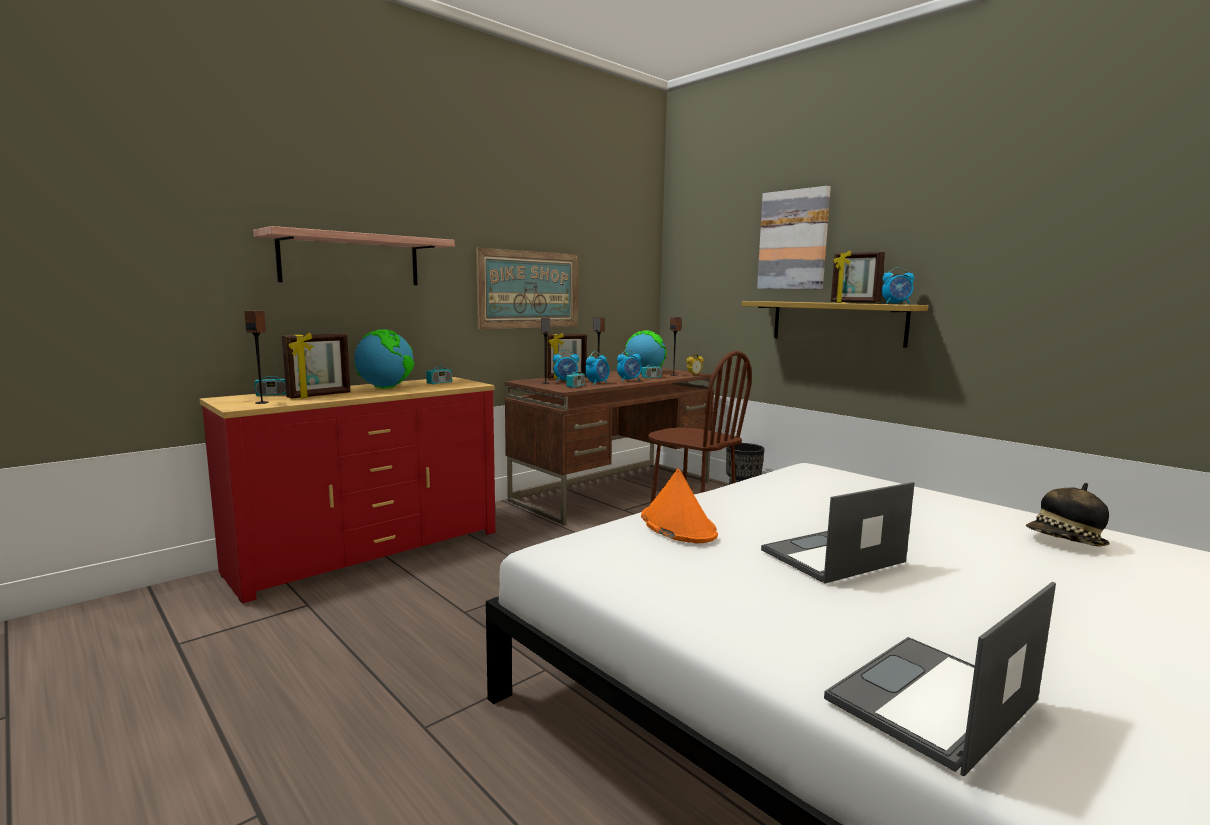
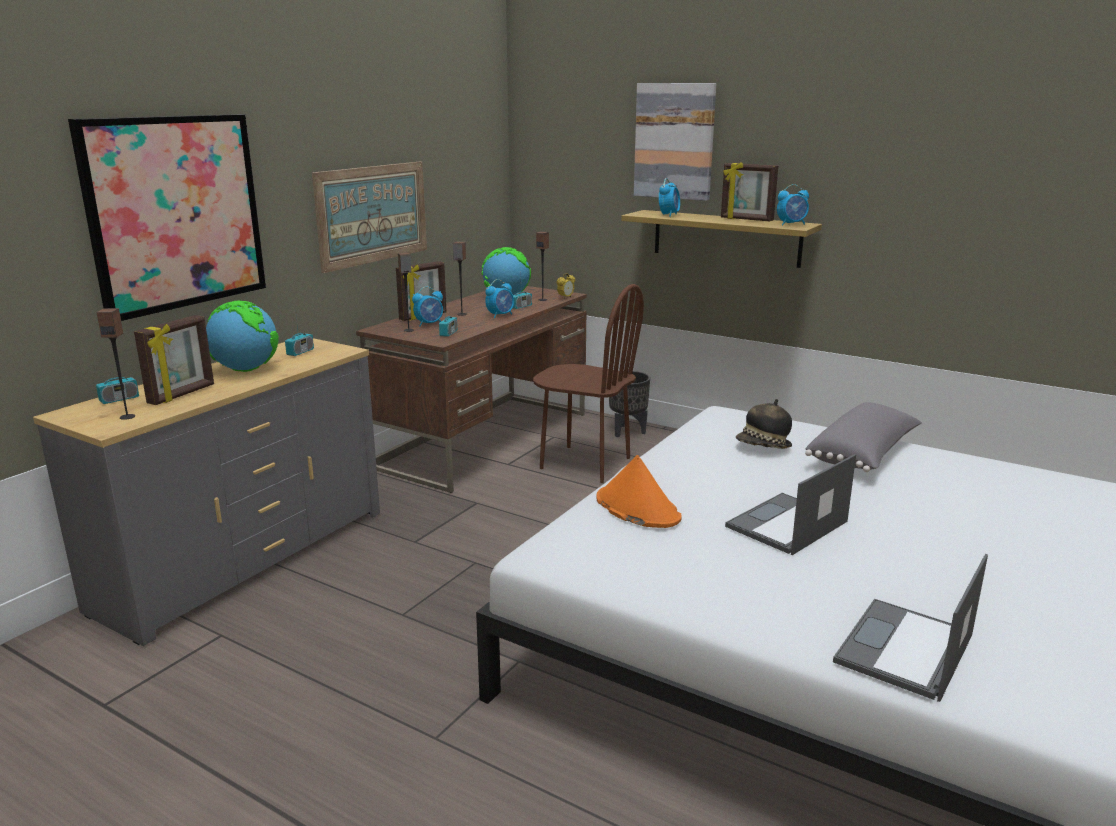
camera: 15 degrees left, 10 degrees up
(351, 260) = (176, 213): shelf -> picture
(368, 551) = (245, 559): red dresser -> grey dresser
(597, 383) = (469, 325): alarm clock -> alarm clock (669, 215)
(950, 510) = (864, 455): none -> grey pillow
(1065, 542) = (962, 479): hat -> hat (763, 446)

